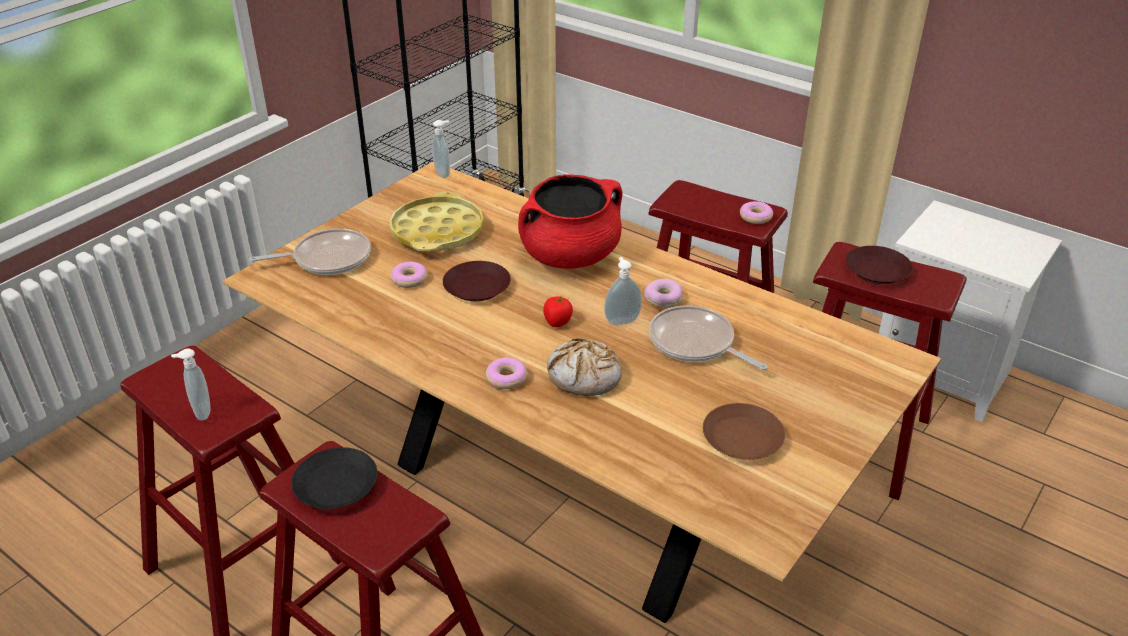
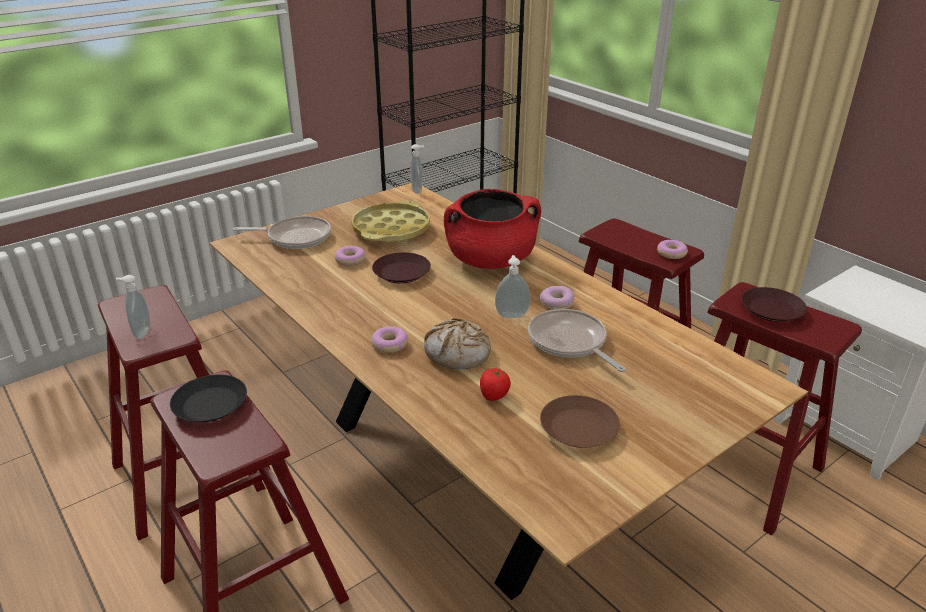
camera: 15 degrees right, 5 degrees down
(557, 321) = (455, 308): tomato -> tomato (494, 395)

